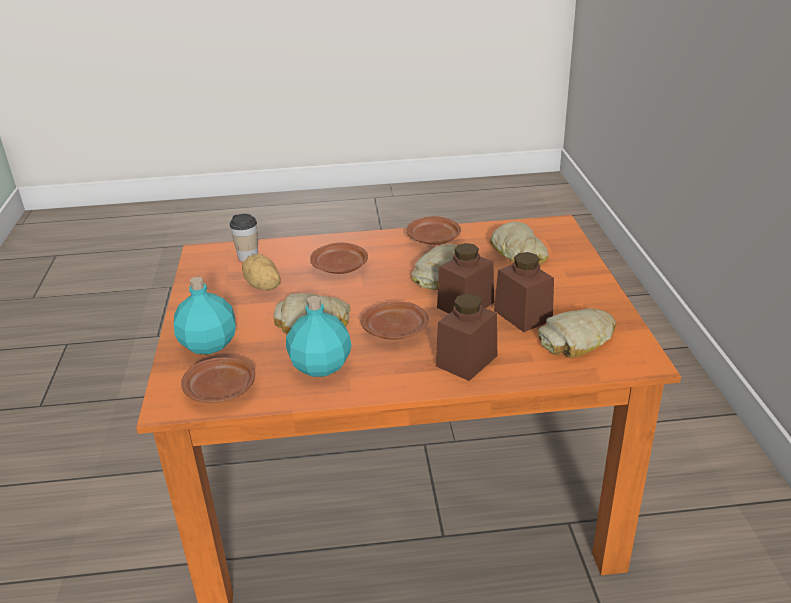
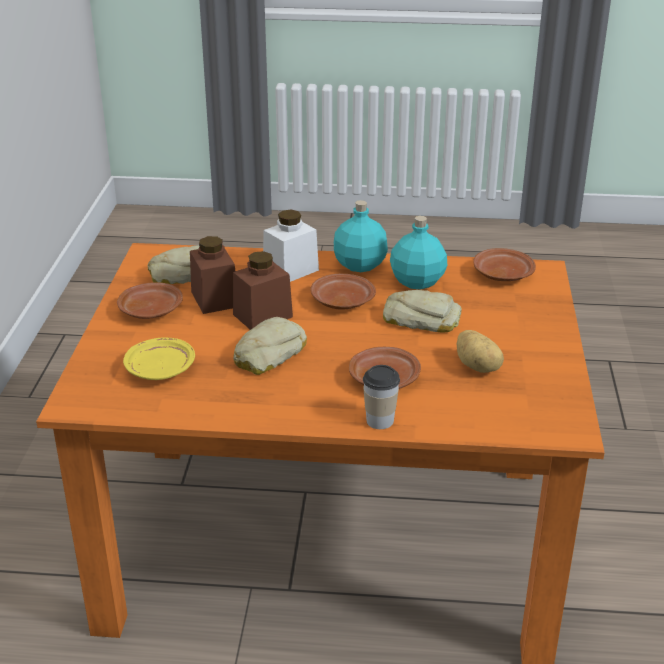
camera: 170 degrees left, 0 degrees up
(208, 345) = (525, 311): turquoise bottle -> turquoise bottle (361, 264)
(248, 257) = (503, 413): cup -> cup (380, 420)
(433, 239) = (251, 404): brown plate -> brown plate (151, 310)
(466, 361) = (290, 270): brown jar -> white jar
(518, 252) = (160, 369): bread -> yellow plate

